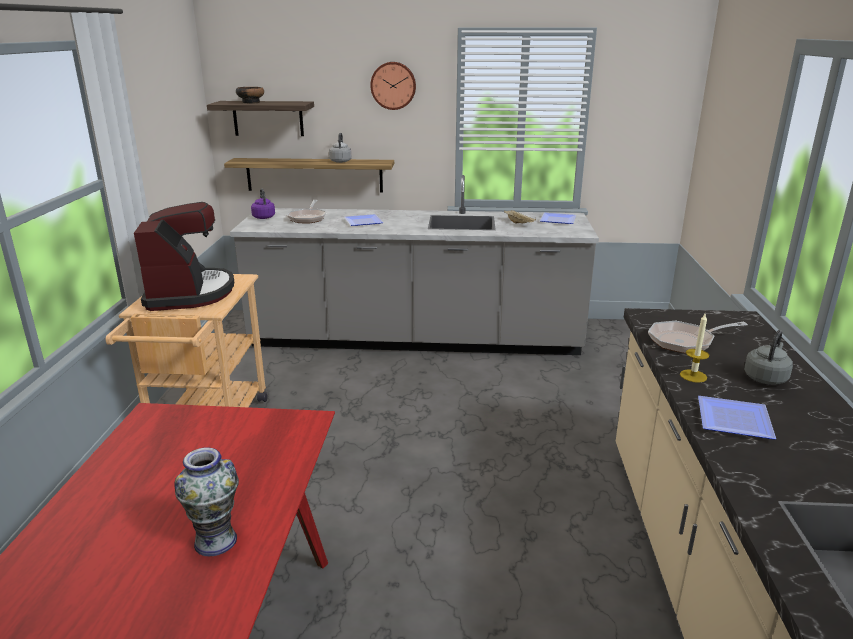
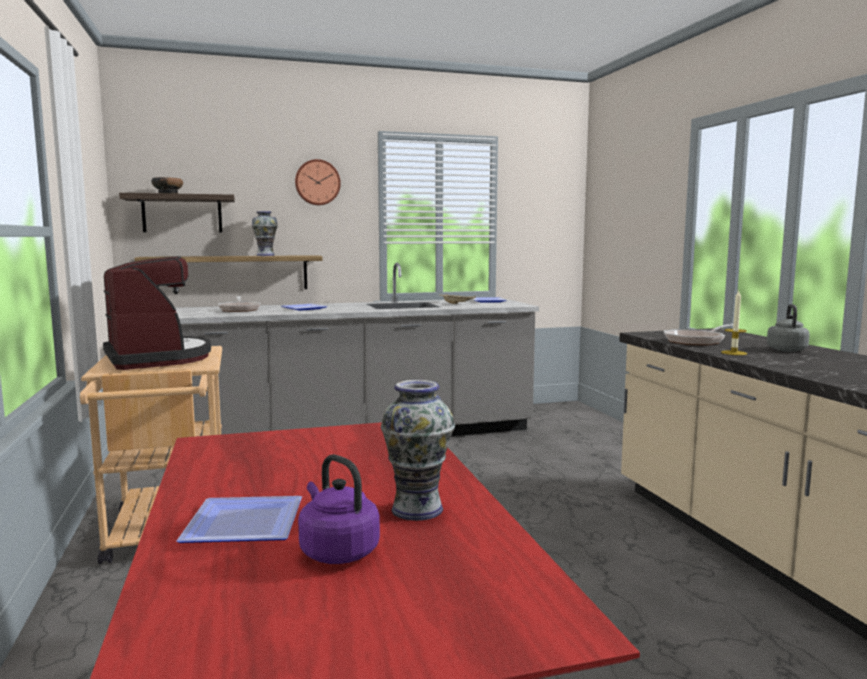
camera: 20 degrees left, 15 degrees down
(263, 217) = (187, 311): purple kettle -> purple kettle (337, 551)
(340, 161) = (265, 255): grey kettle -> vase
(731, 421) = (802, 367): plate -> plate (239, 526)

